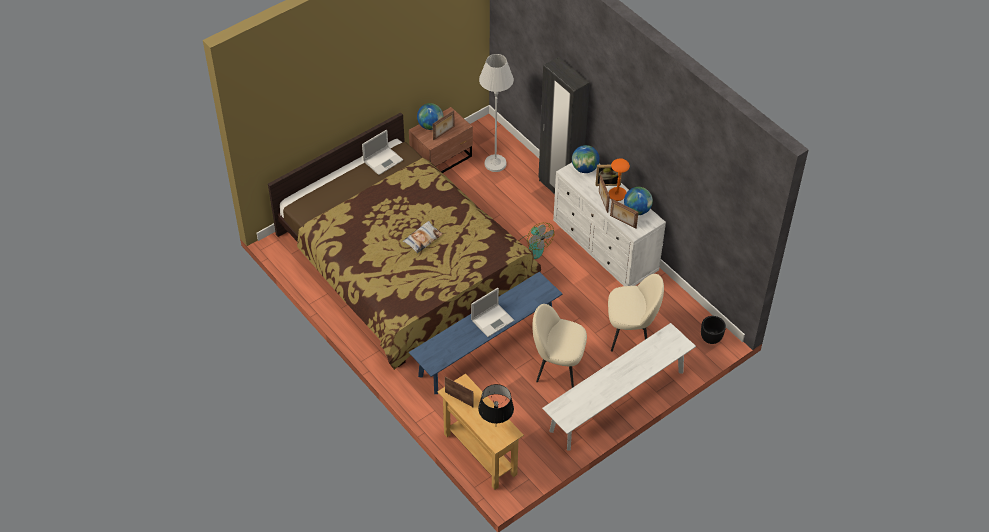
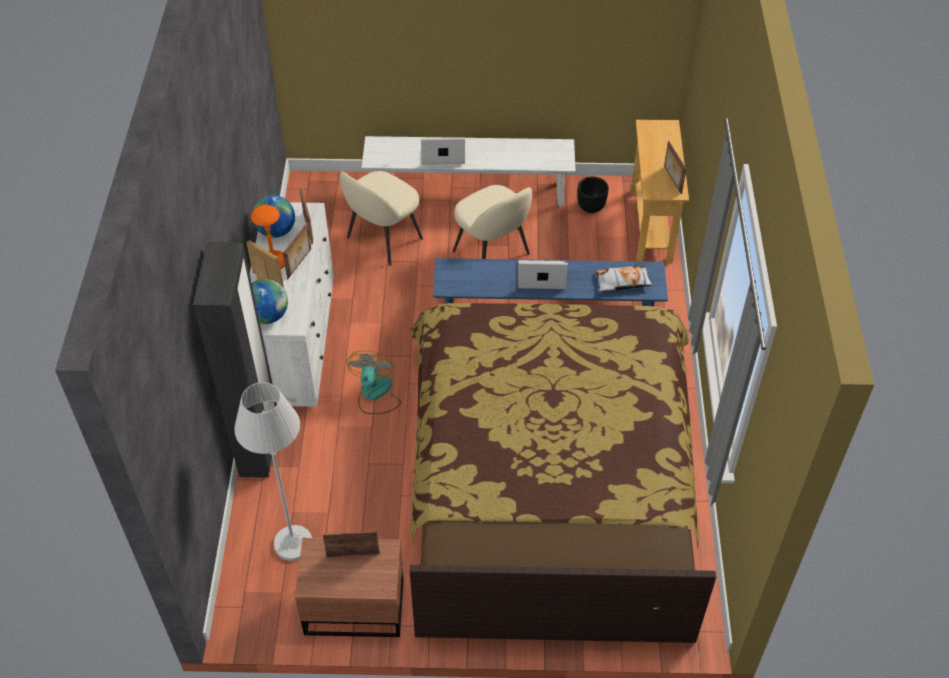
camera: 140 degrees left, 0 degrees up
(383, 160) = (486, 555): laptop -> laptop (442, 154)
(422, 239) = (543, 393): pillow -> pillow (622, 282)
(430, 126) = (358, 582): globe -> none
(496, 426) = (657, 139): black table lamp -> none
(630, 333) = (383, 239): beige chair -> beige chair turned 90 degrees counterclockwise
(710, 338) = (313, 189): black planter -> black planter (591, 207)

